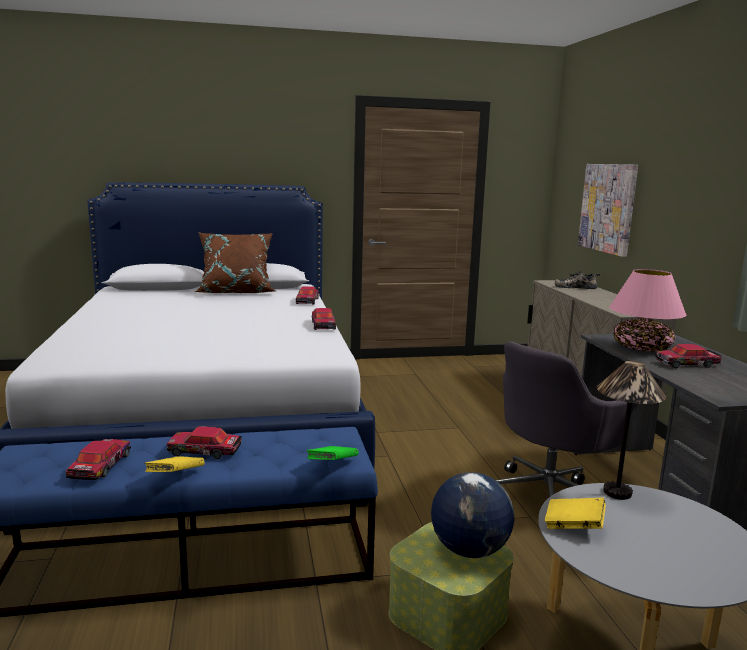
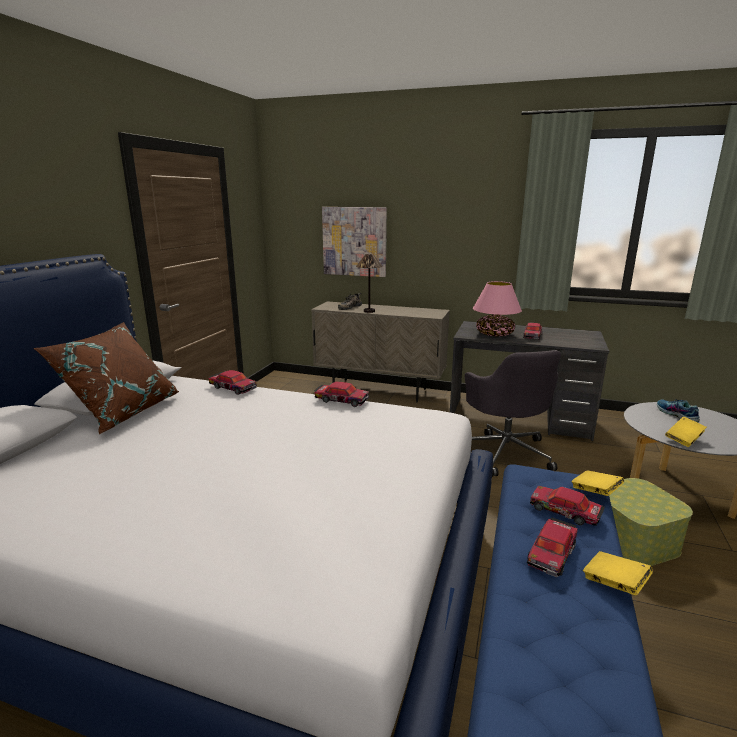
camera: 60 degrees left, 5 degrees up
(100, 467) = (584, 641): toy car -> toy car (565, 512)
(332, 465) = (595, 492): green book -> yellow book
(469, 550) = (636, 491): globe -> none
(617, 492) = (638, 415): table lamp -> table lamp (369, 311)
(675, 523) = (676, 415): none -> shoe

